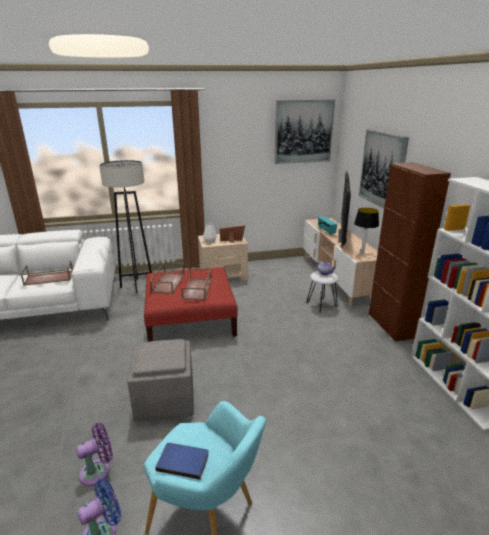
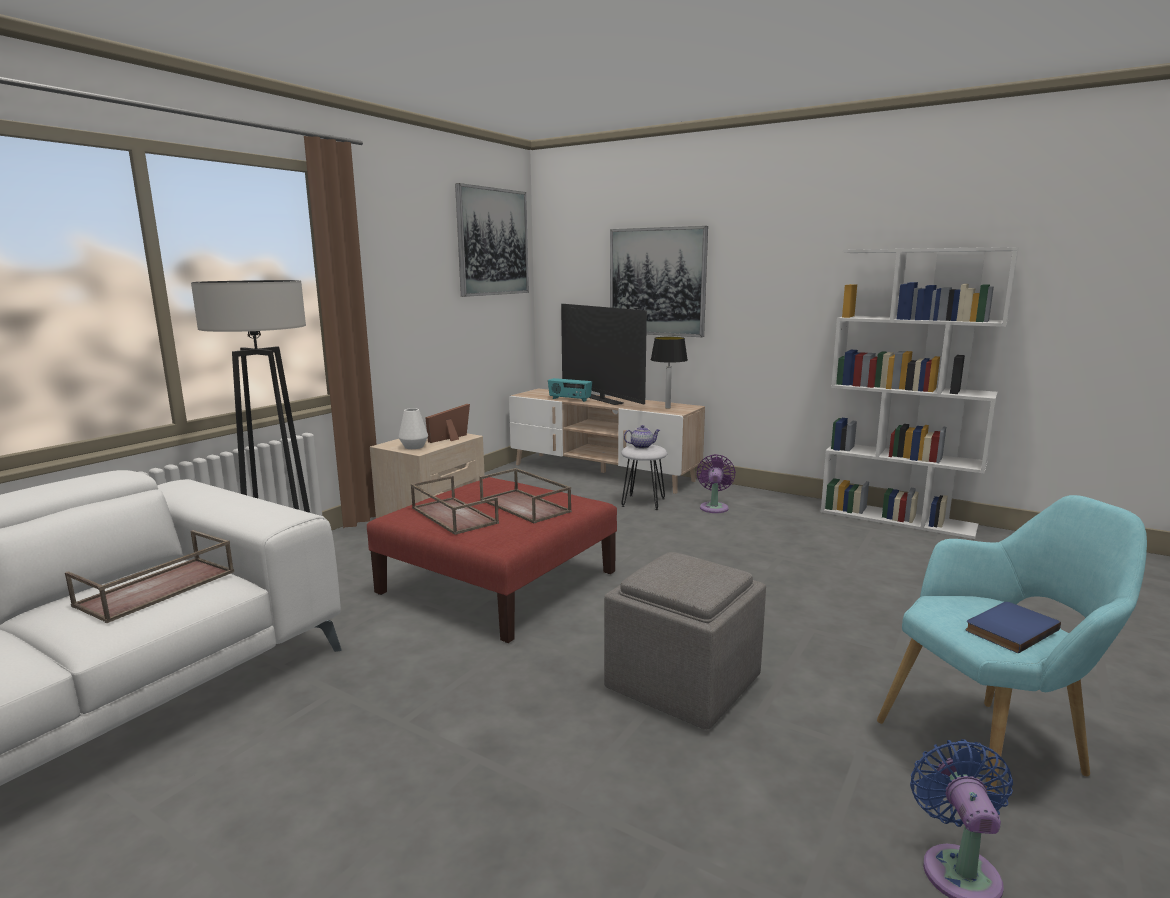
camera: 45 degrees left, 10 degrees down
(98, 471) = (792, 820): purple fan -> purple fan (714, 507)
(391, 325) = (750, 494): brown cabinet -> none

